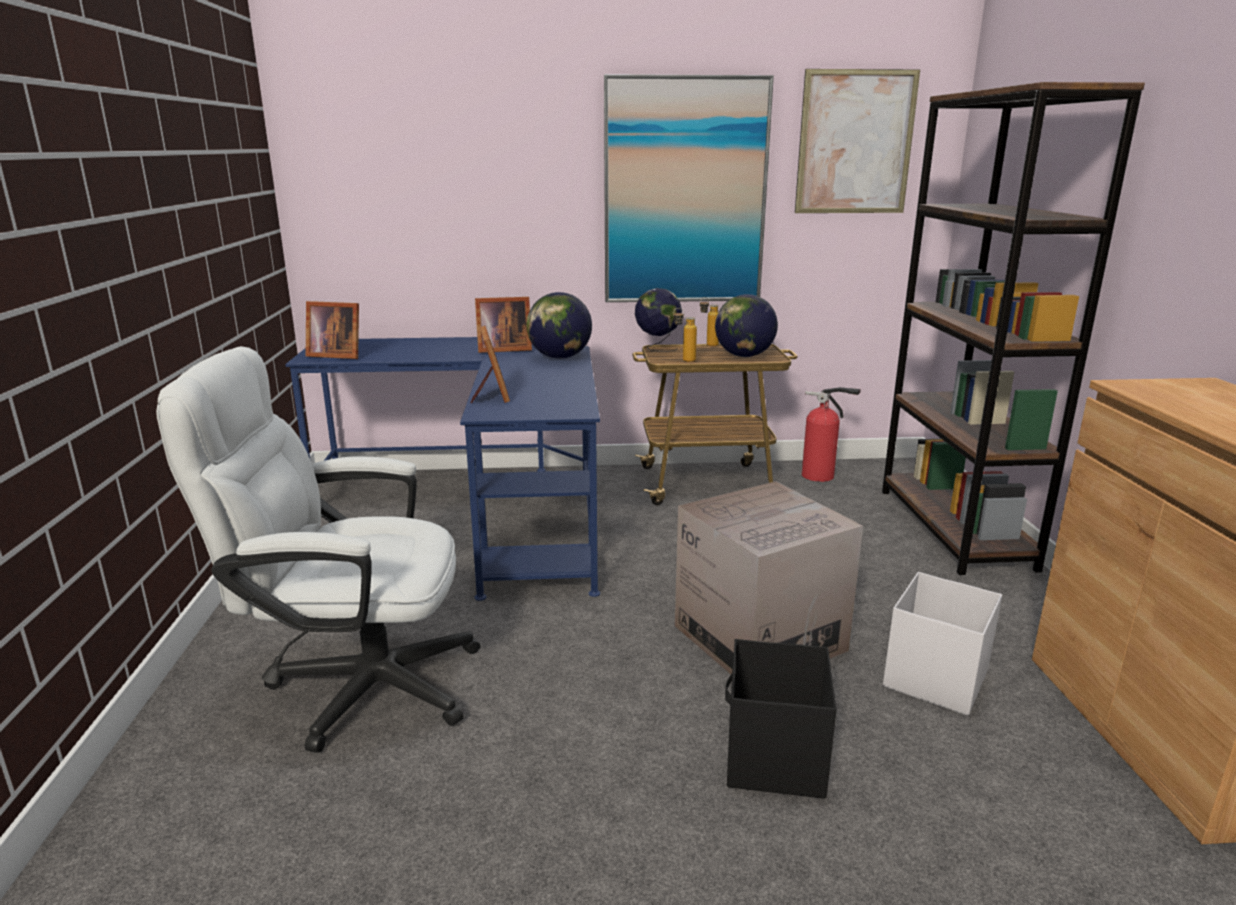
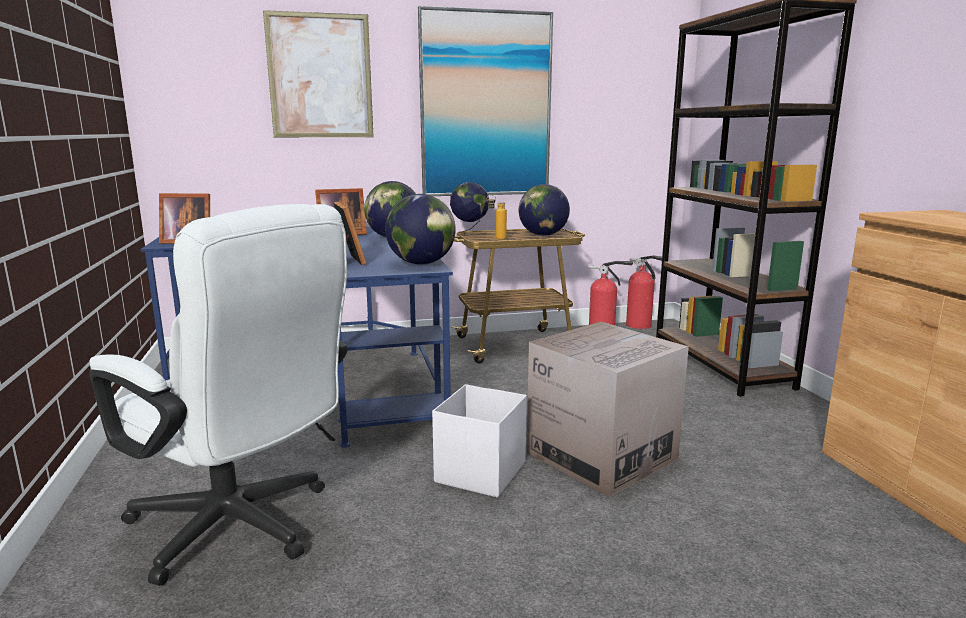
camera: 10 degrees left, 5 degrees down
(355, 685) = (242, 529): white office chair -> white office chair turned 135 degrees counterclockwise
(570, 403) = (421, 263): none -> globe
(708, 345) = (510, 230): bottle -> none
(774, 759) = (652, 551): black storage box -> none
(855, 143) = (616, 67): picture -> picture (320, 76)
(872, 466) = (641, 326): none -> fire extinguisher
(934, 679) = (755, 474): white storage box -> white storage box (479, 473)

